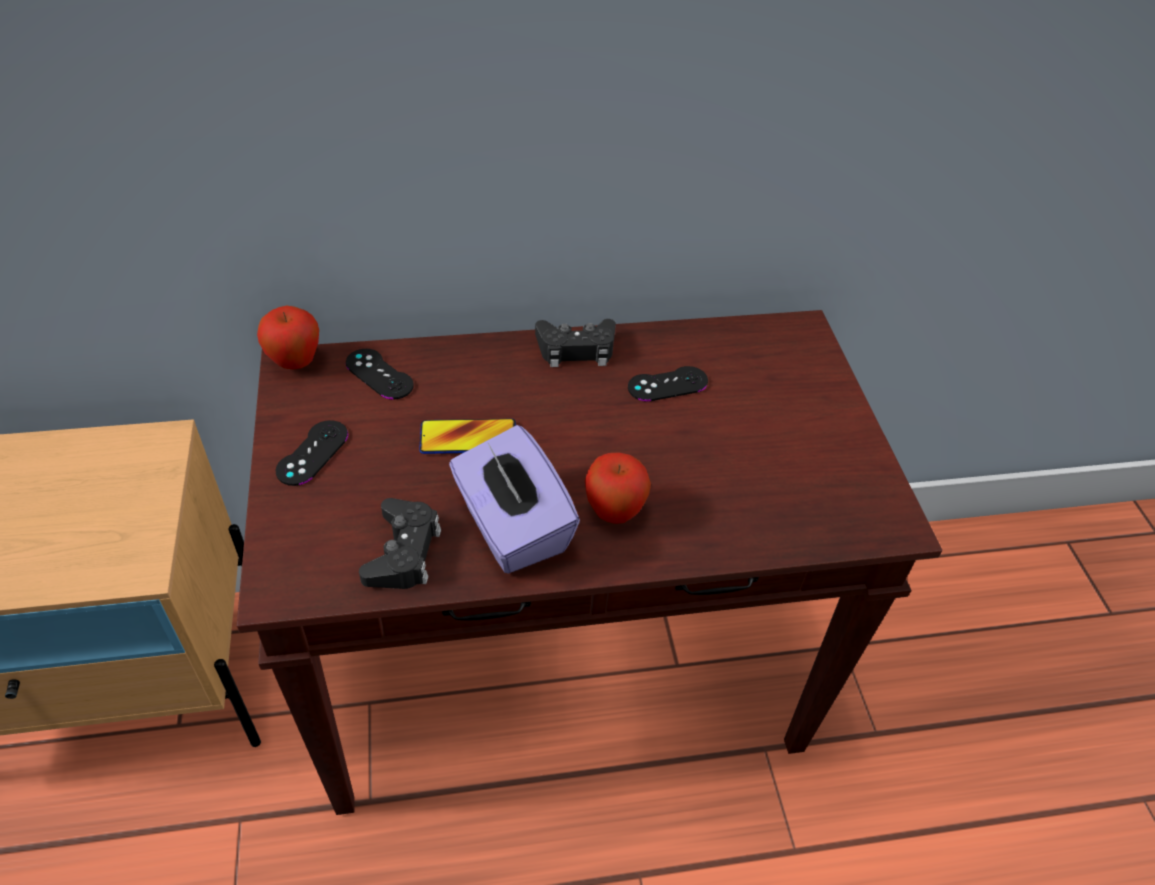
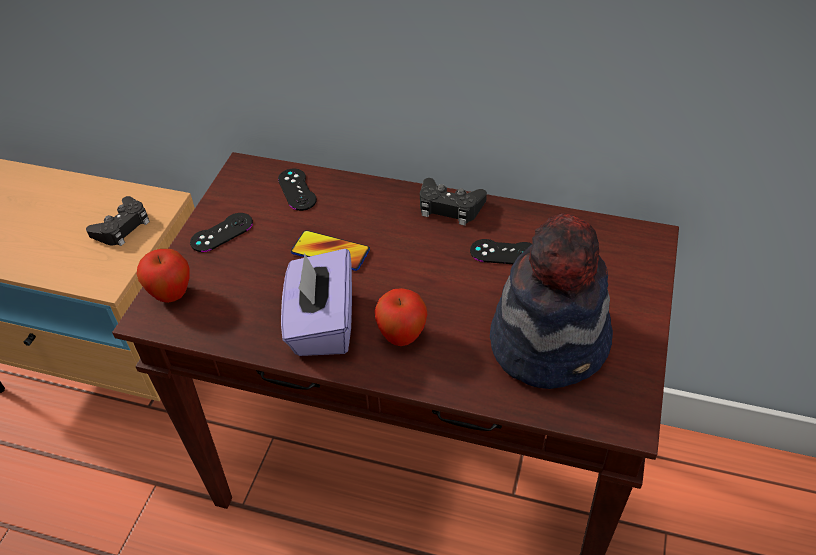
camera: 30 degrees right, 0 degrees up
(295, 363) = (247, 167): apple -> apple (172, 295)
(403, 552) = (239, 318): black game controller -> black game controller (122, 227)
(773, 467) = (550, 341): none -> hat

